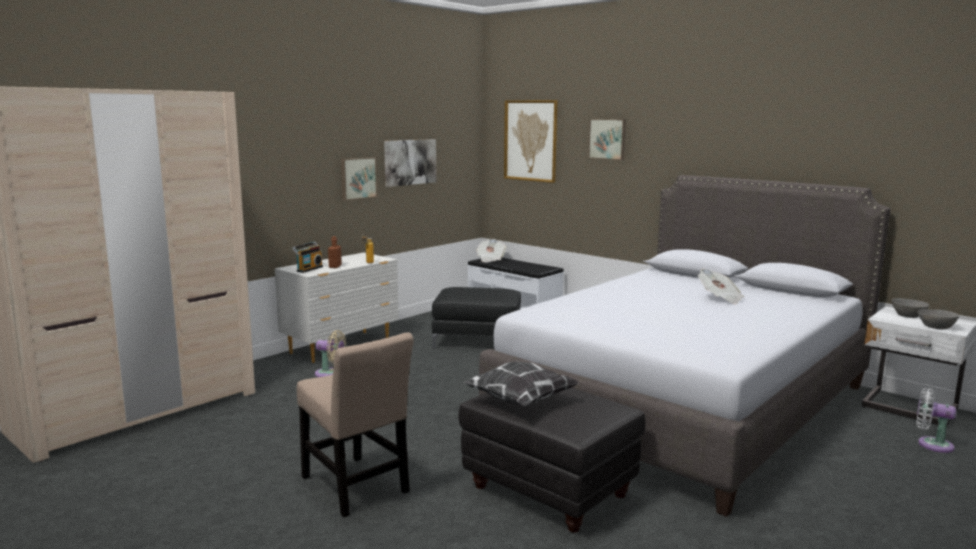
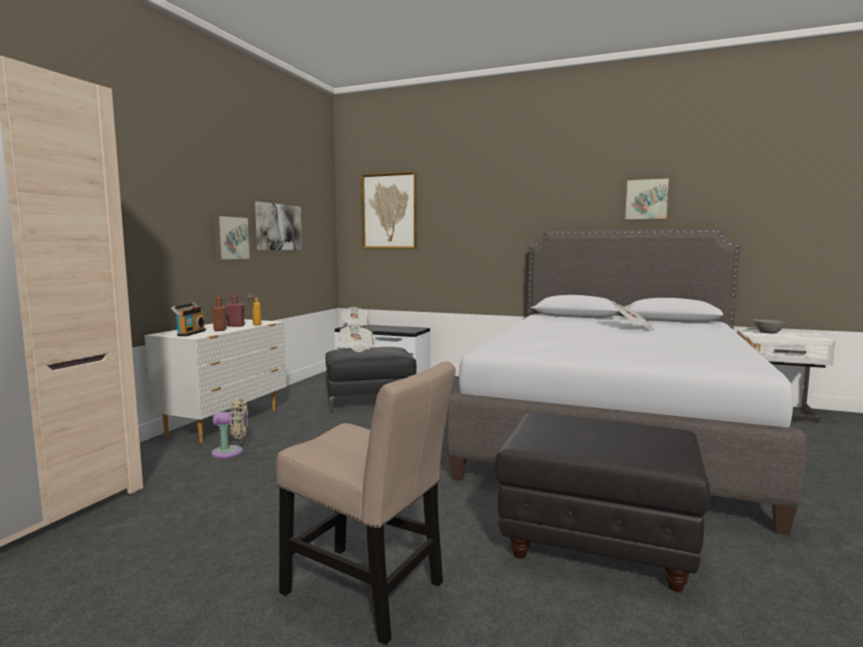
camera: 20 degrees left, 5 degrees down
(351, 262) = (235, 326): none -> red bottle
(467, 288) = (357, 348): none -> newspaper
(520, 400) = (566, 438): pillow -> none
(607, 139) = (469, 204): picture -> picture (646, 199)
(931, 444) = (830, 437): white fan -> none
(936, 327) = (803, 337): grey bowl -> none

